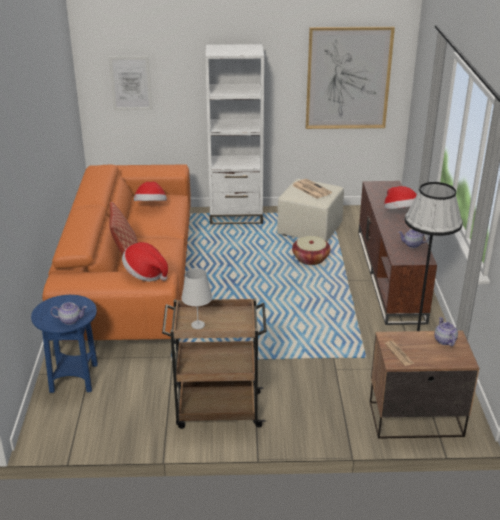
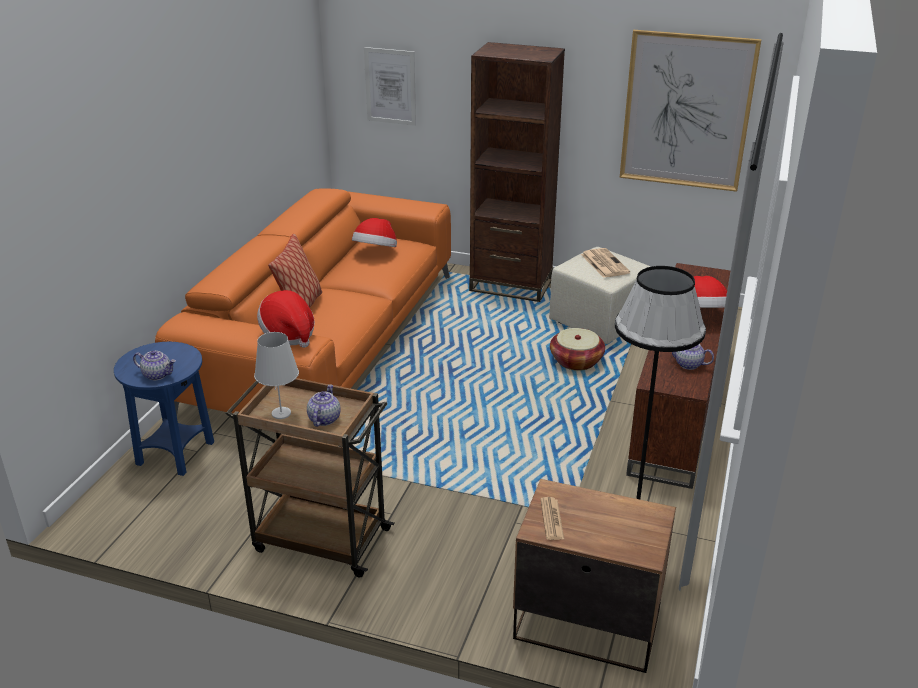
camera: 20 degrees right, 0 degrees up
(236, 216) = (511, 286): white bookcase -> brown bookcase
(444, 340) = (635, 516): teapot -> teapot (324, 419)

